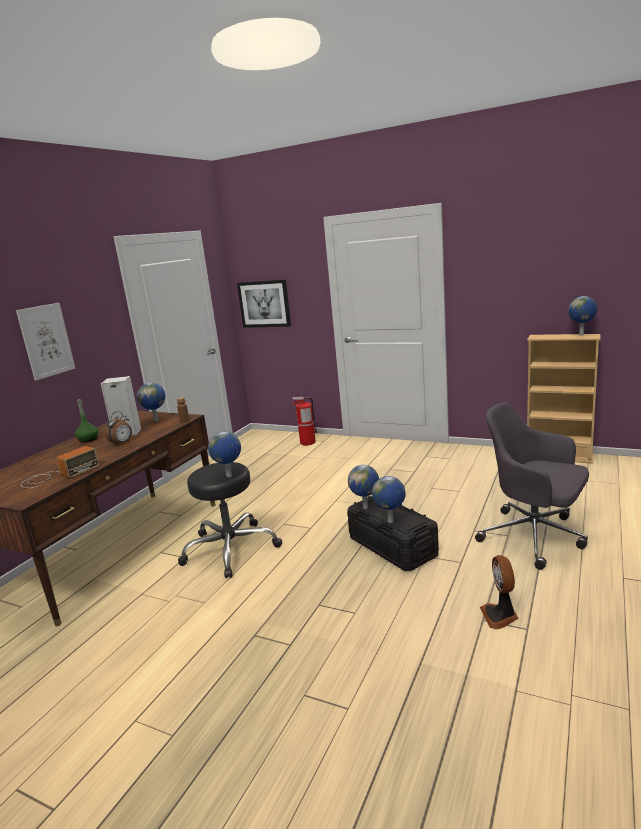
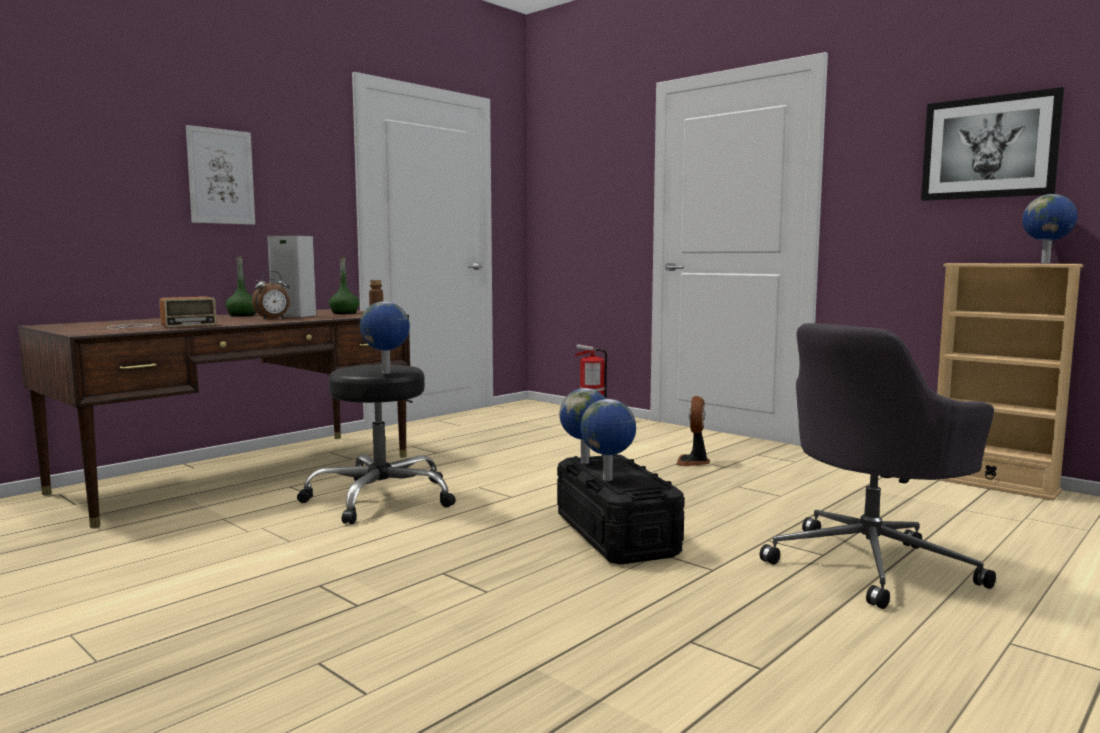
camera: 15 degrees right, 10 degrees down
(156, 420) = (344, 313): globe -> green bottle
(264, 304) = (566, 212): picture -> picture (989, 147)
(500, 616) = (726, 643): fan -> fan (693, 462)
(535, 537) = (872, 564): grey office chair -> grey office chair turned 90 degrees counterclockwise

